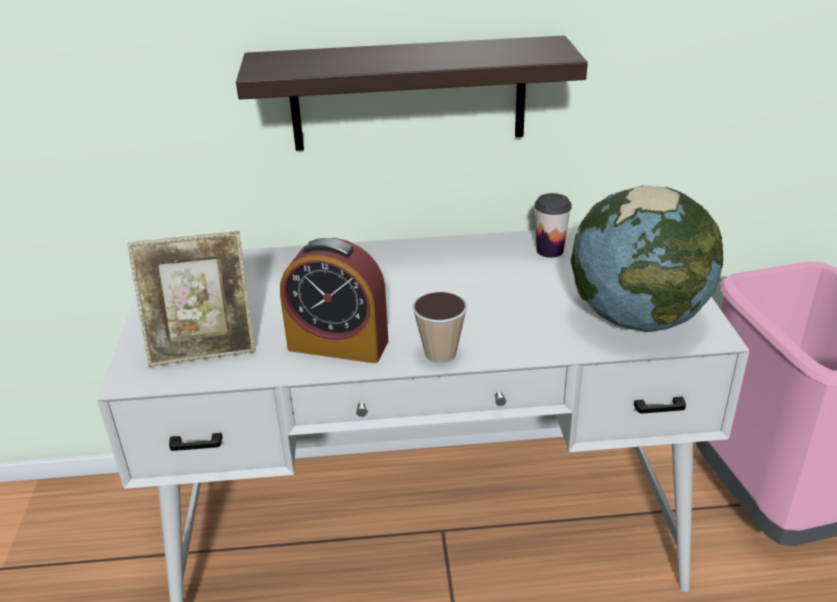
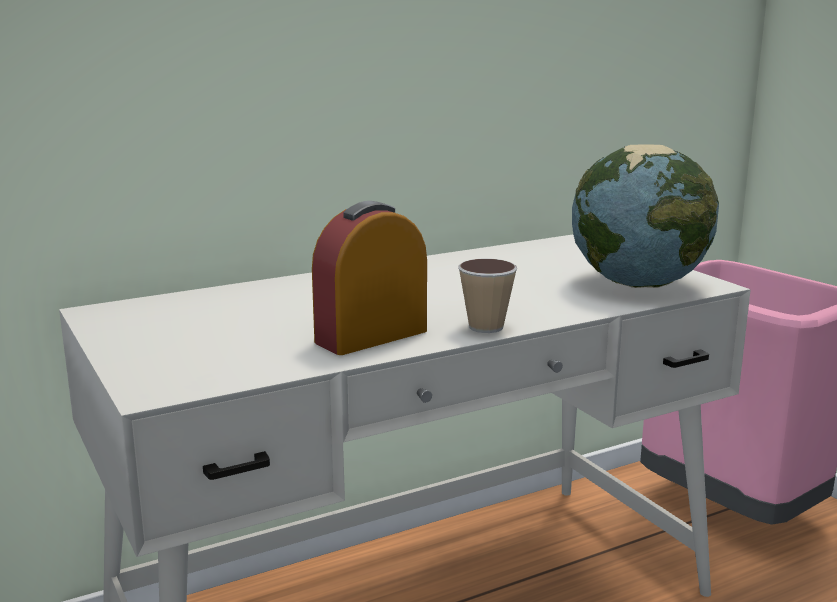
camera: 25 degrees left, 15 degrees down
(203, 348) = (216, 360): picture frame -> none
(338, 345) = (371, 336): alarm clock -> alarm clock turned 150 degrees clockwise
(408, 94) = (353, 102): shelf -> none
(550, 251) = (508, 257): cup -> none

